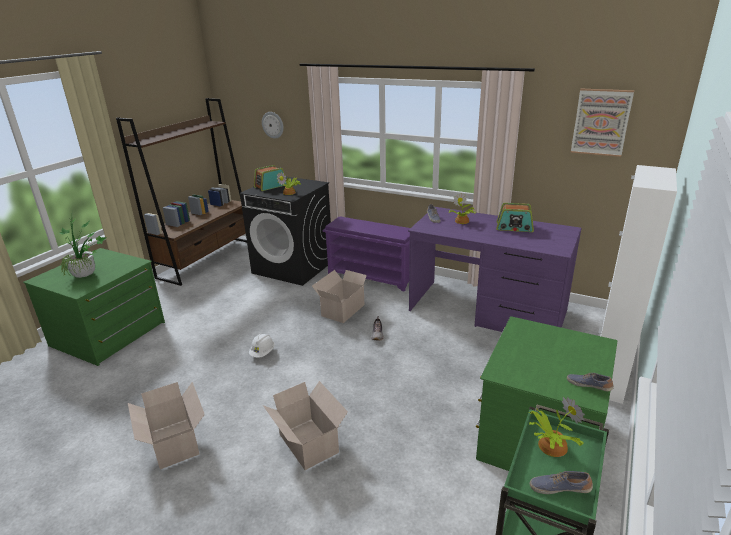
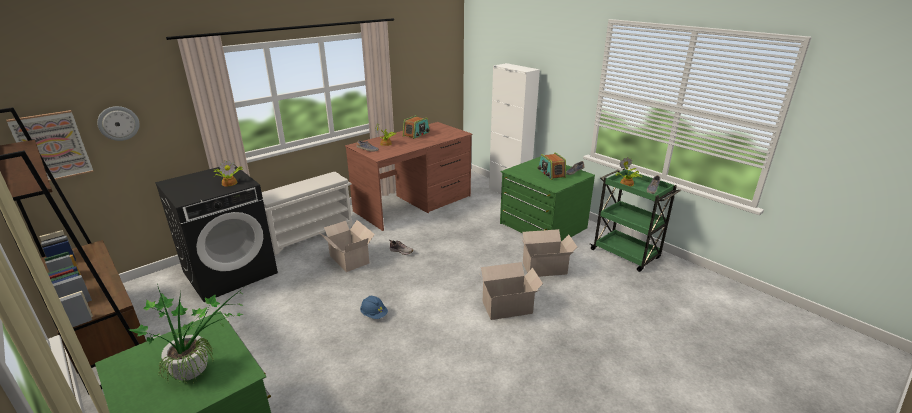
camera: 70 degrees left, 0 degrees up
(174, 444) = (471, 383): cardboard box -> cardboard box (546, 268)
(262, 353) = (374, 314): white hard hat -> blue hard hat
(270, 186) = (187, 189): radio -> radio (551, 173)
(372, 276) = (310, 233): purple shoe rack -> white shoe rack
(487, 310) = (414, 203): purple desk -> brown desk
(601, 122) = (428, 50): picture -> picture (52, 146)

